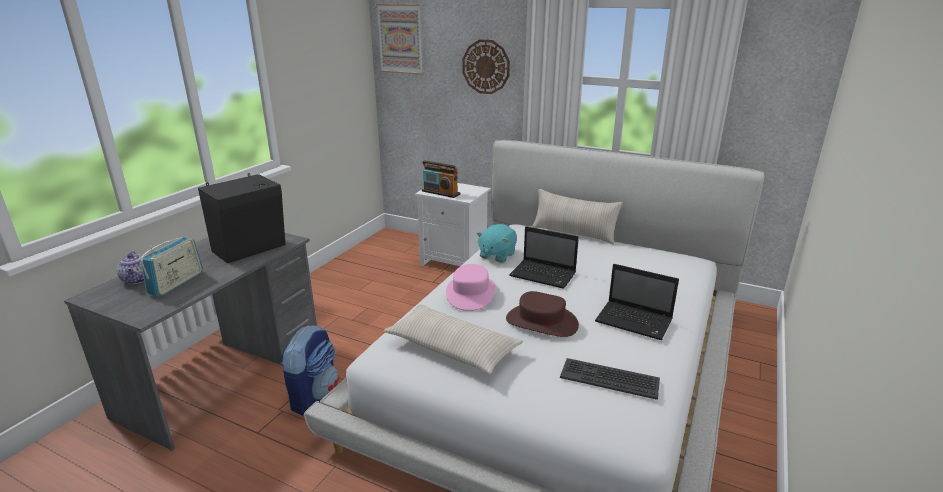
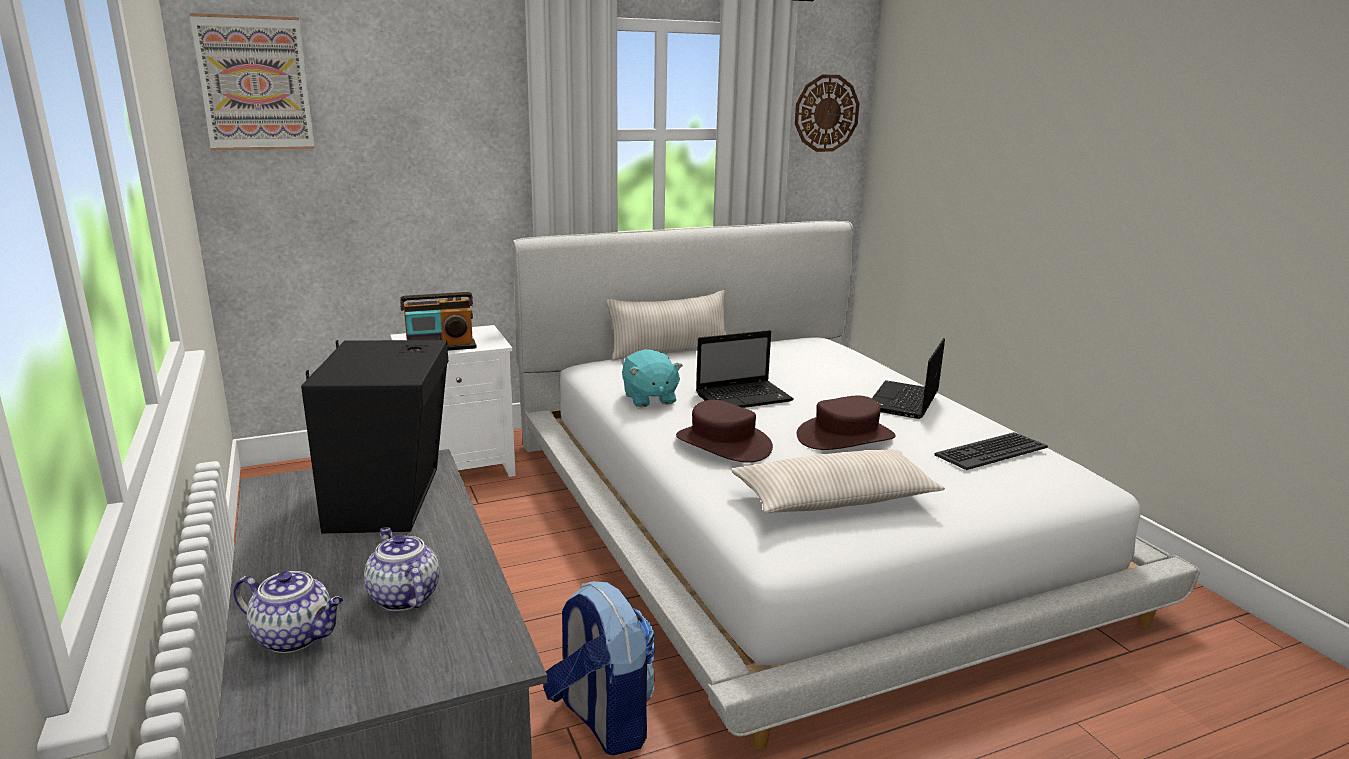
camera: 50 degrees left, 5 degrees down
(176, 283) = (403, 597): radio -> teapot
(470, 293) = (722, 444): pink hat -> brown hat
(486, 67) = (446, 126): wall clock -> wall clock (826, 113)
(635, 321) = (903, 402): laptop -> laptop turned 135 degrees clockwise

